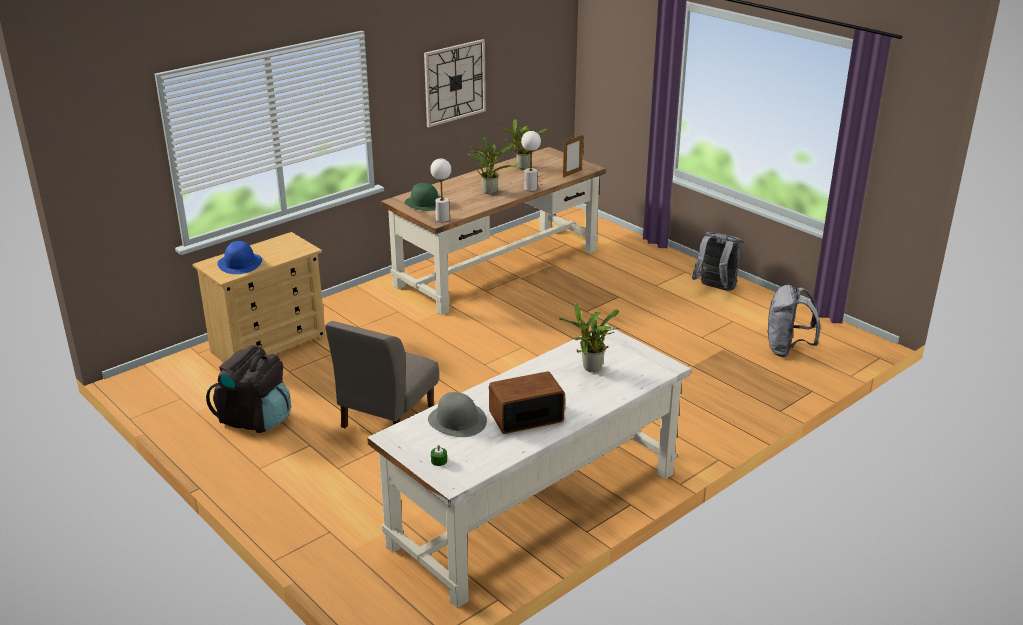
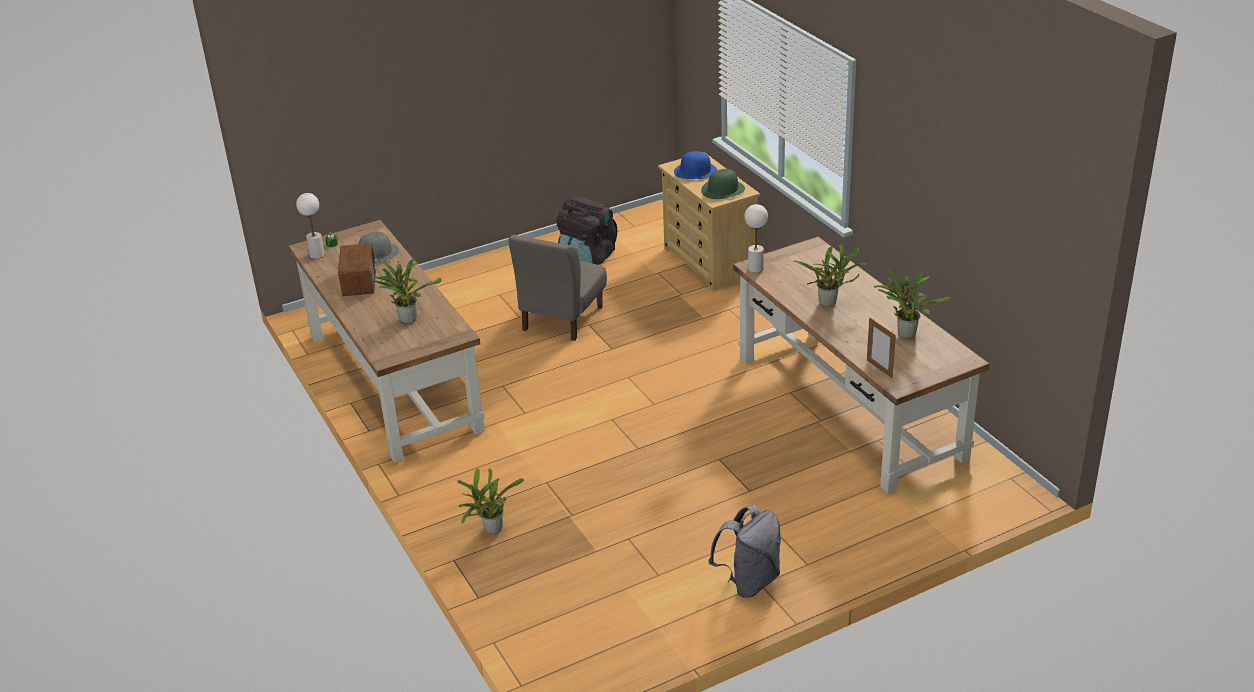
camera: 105 degrees right, 5 degrees up
(386, 416) = (561, 318): grey chair -> grey chair turned 105 degrees counterclockwise
(425, 203) = (804, 261): green hat -> green hat (723, 190)
(454, 82) = (930, 190): wall clock -> none
(530, 188) = (832, 332): white table lamp -> white table lamp (317, 255)
(535, 509) = (392, 381): white desk -> brown desk
(732, 399) = (491, 530): none -> potted plant
(787, 349) = (573, 604): grey backpack -> none

